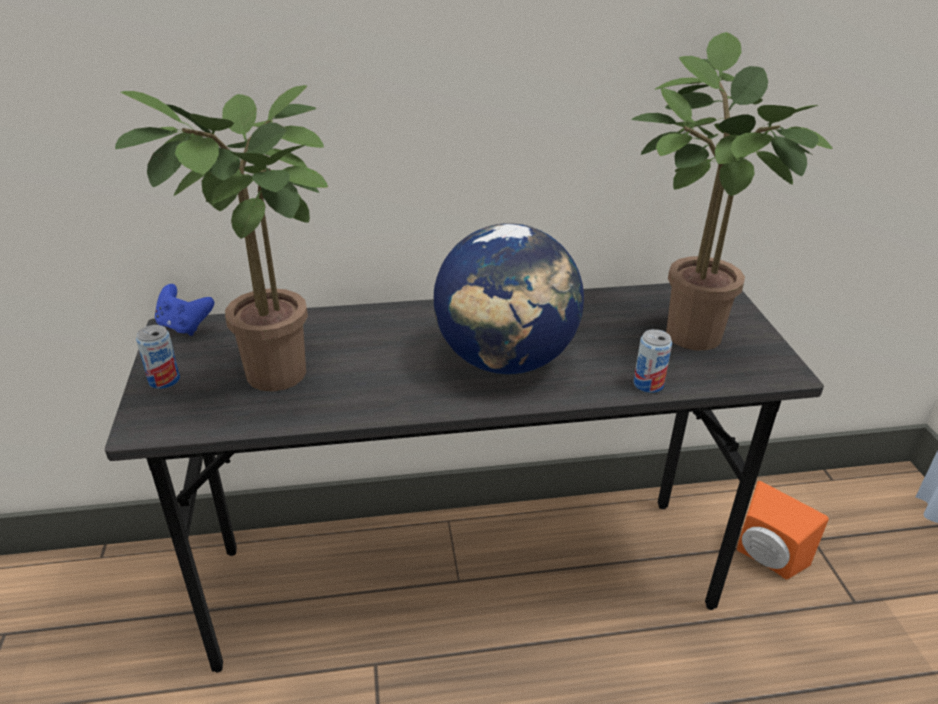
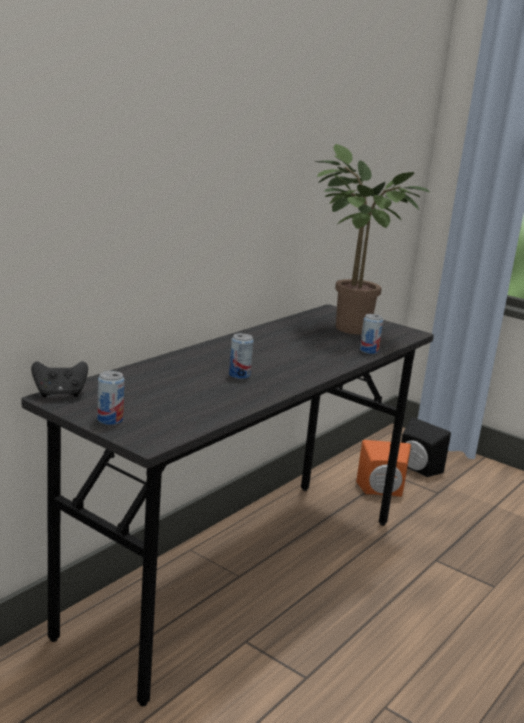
camera: 45 degrees left, 15 degrees down
(185, 326) = (60, 394): blue game controller -> black game controller
(275, 380) = (182, 400): potted plant -> none
(400, 365) = (239, 375): none -> can
(506, 360) = (289, 359): globe -> none
(863, 549) = (416, 469): none -> black speaker

